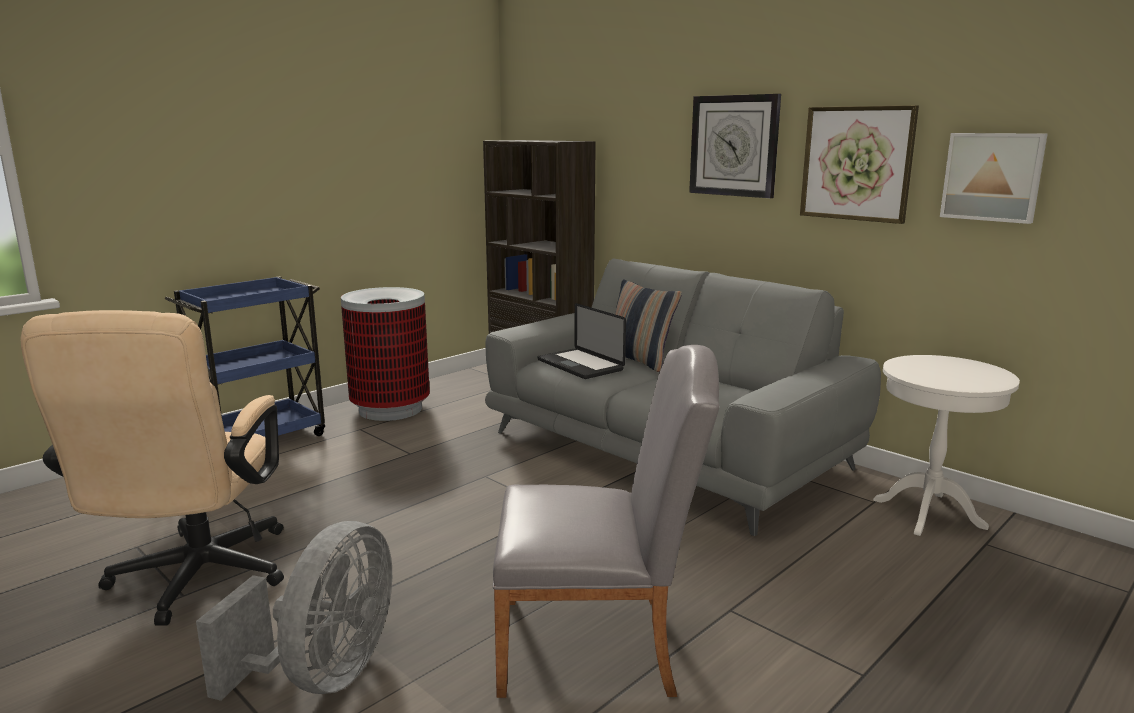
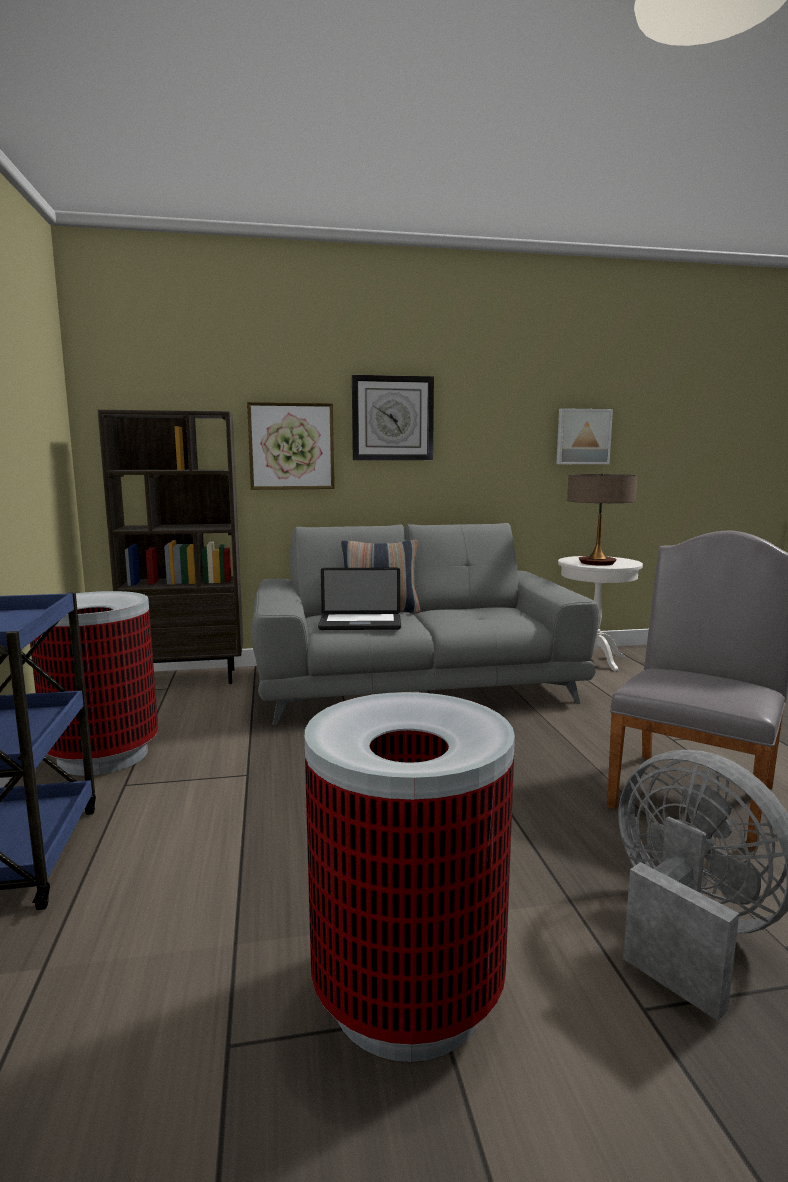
camera: 55 degrees left, 5 degrees down
(194, 581) = (408, 995): beige office chair -> trash can
(857, 163) = (496, 430): picture -> picture (291, 446)
(929, 372) = (596, 563): none -> table lamp

